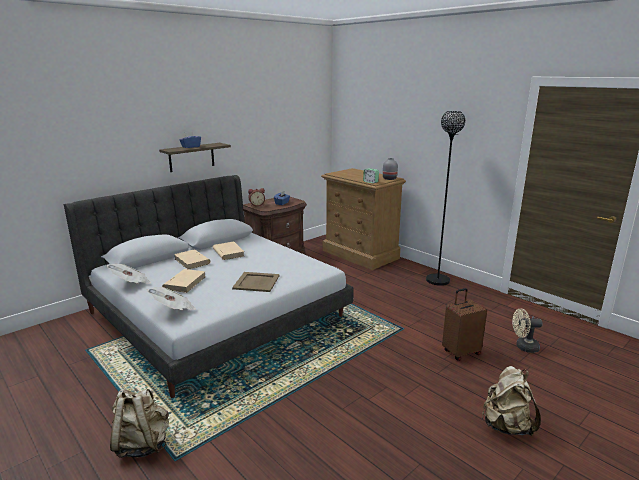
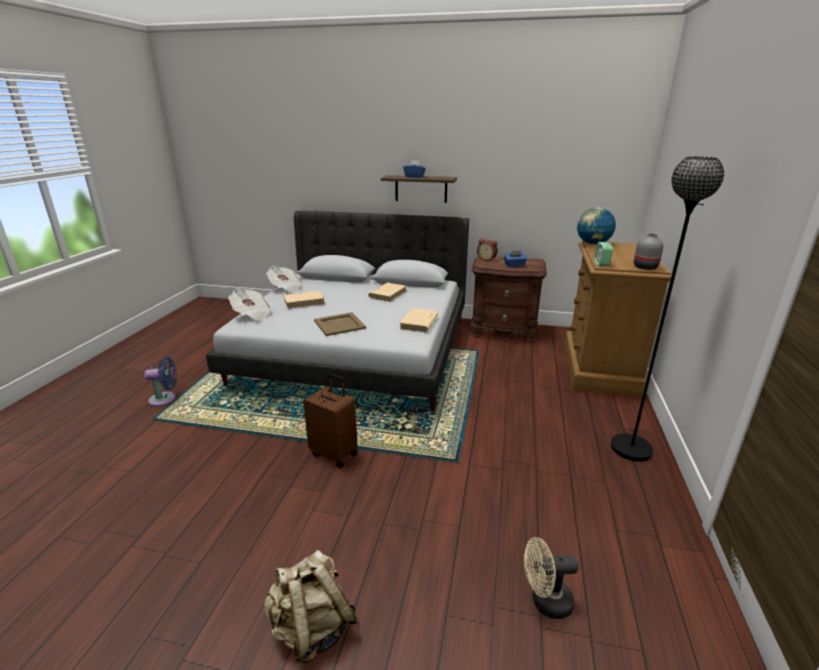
camera: 55 degrees right, 5 degrees up
(142, 444) = (165, 399): beige backpack -> blue fan
(192, 261) = (350, 289): beige book -> beige book (419, 323)
(335, 174) = (593, 244): none -> globe
(460, 352) = (454, 531): brown suitcase -> brown suitcase (335, 454)
(523, 347) = (545, 602): beige fan -> beige fan turned 60 degrees counterclockwise

